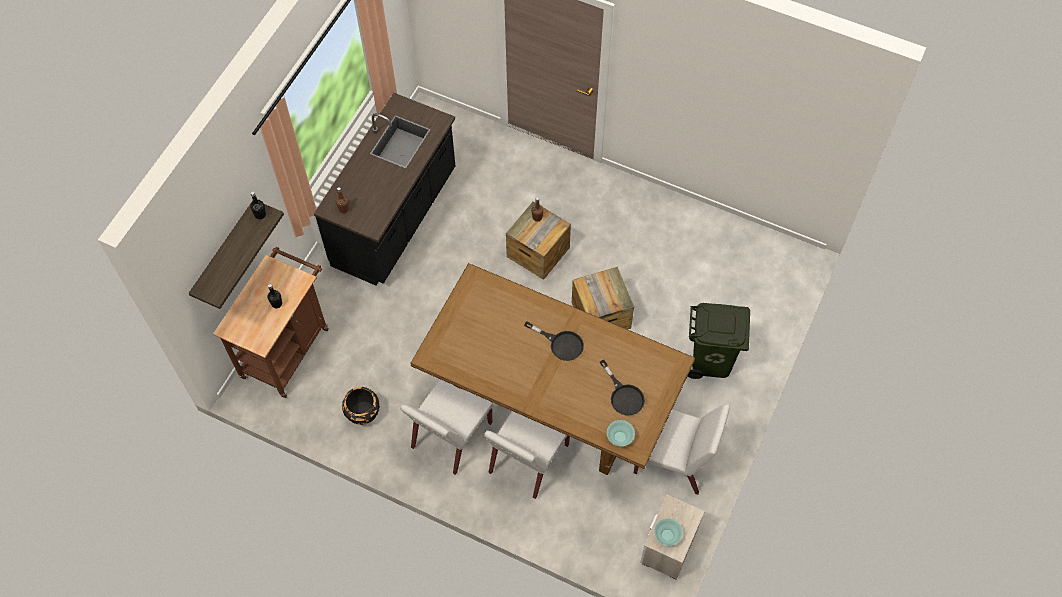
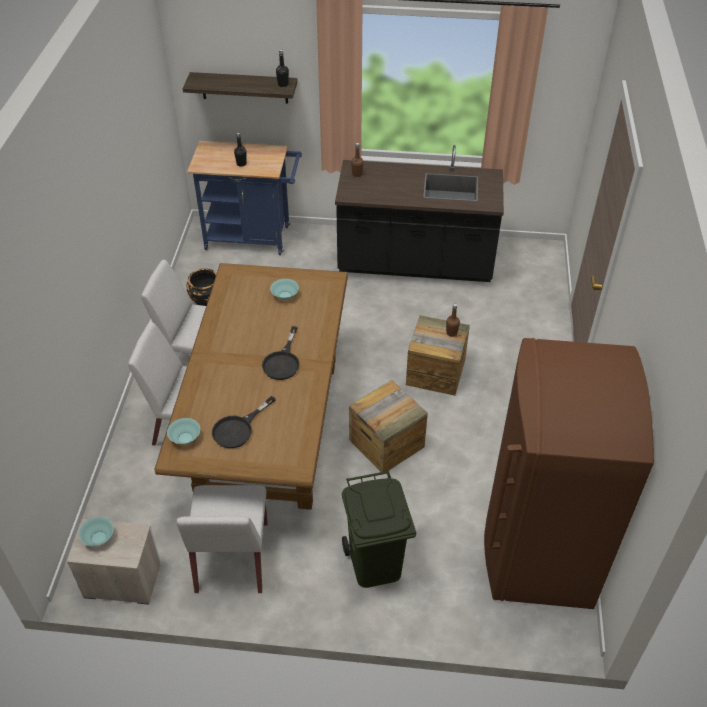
camera: 70 degrees right, 15 degrees down
(287, 347) = (253, 238): brown cart -> blue cart
(479, 321) = (284, 295): none -> turquoise bowl
(733, 251) = (537, 550): none -> brown fridge

